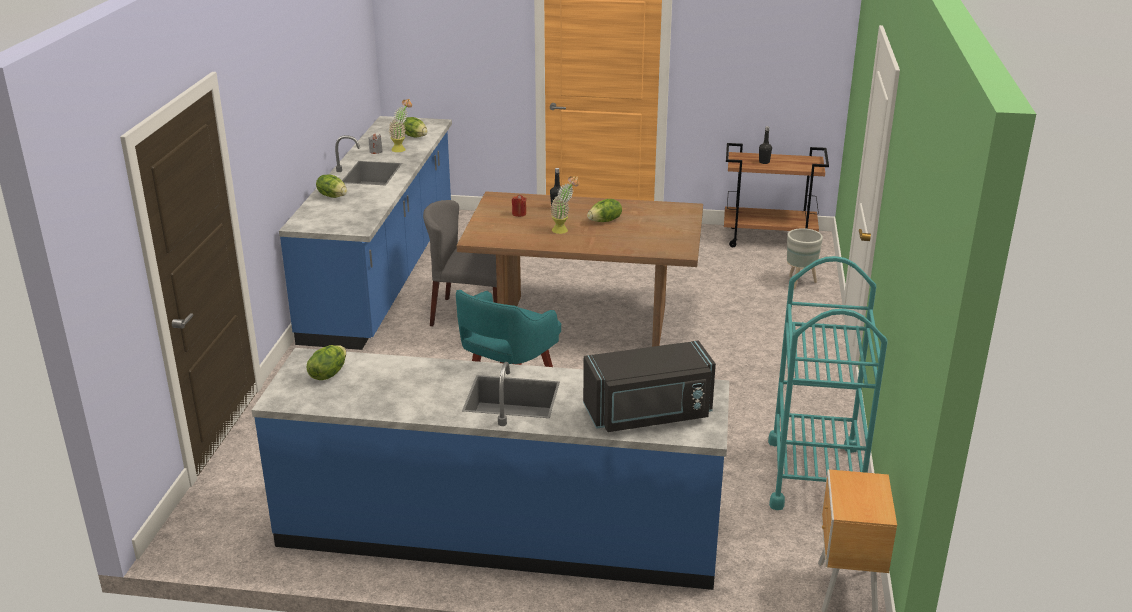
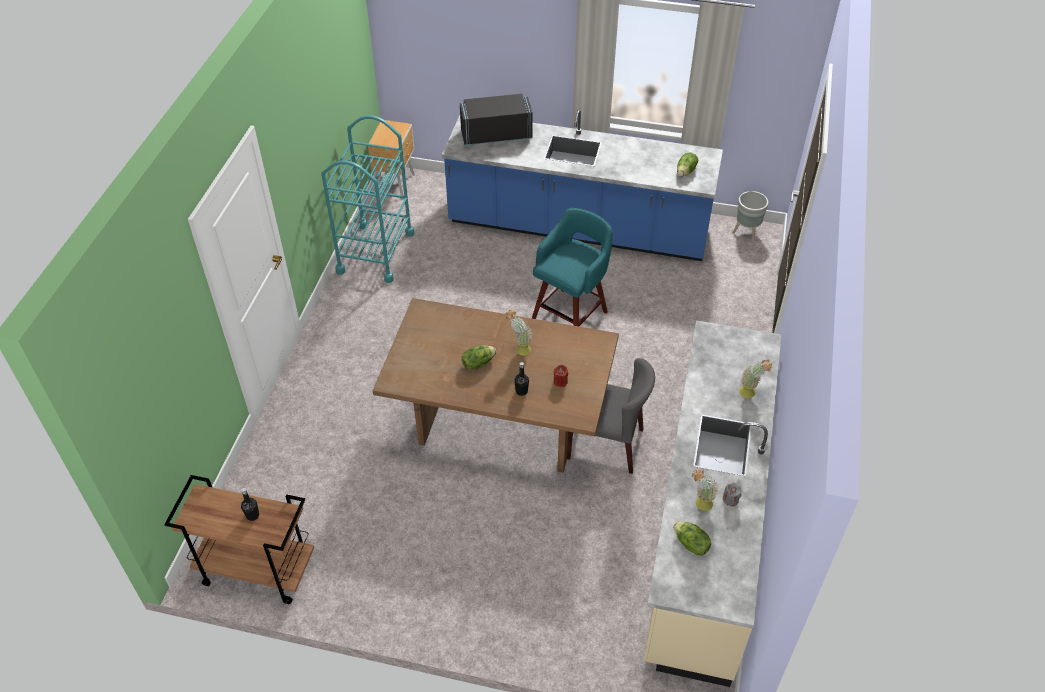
camera: 175 degrees left, 20 degrees up
(332, 196) = (750, 394): lettuce -> potted plant
(383, 273) = (704, 526): blue counter -> beige counter
(799, 282) = (269, 476): grey planter -> grey planter (746, 233)

